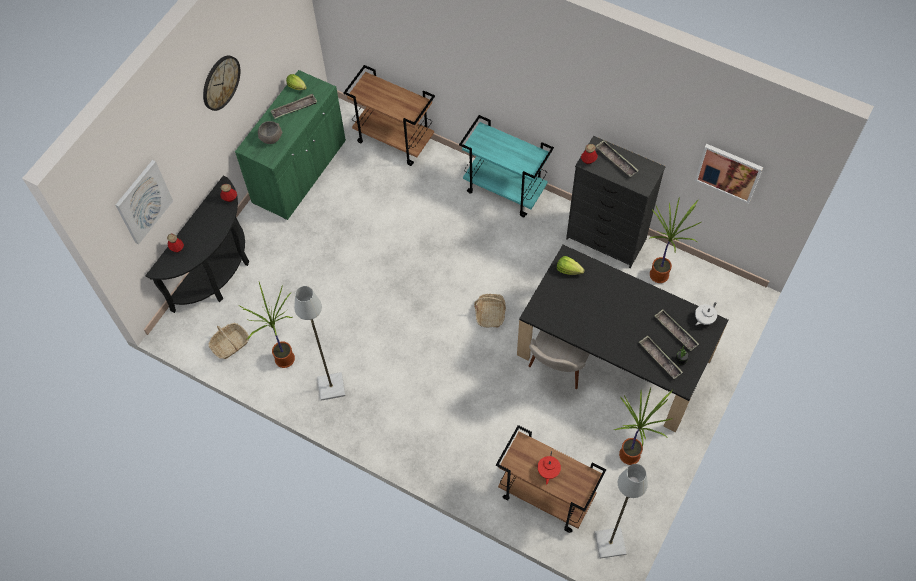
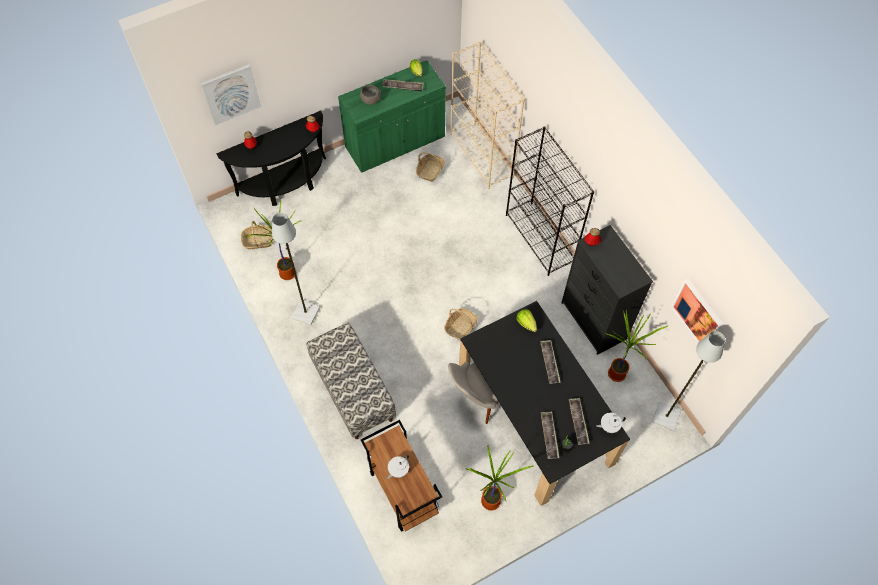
camera: 30 degrees right, 0 degrees up
(220, 82) = (340, 33): wall clock -> none
(354, 181) = (430, 170): none -> basket
(395, 140) = (482, 155): brown cart -> beige bookcase
(431, 433) = (352, 391): none -> bench
(505, 190) = (540, 239): turquoise cart -> black bookcase
(548, 471) = (398, 470): red teapot -> white teapot
(611, 543) = (427, 560): grey floor lamp -> grey floor lamp (666, 417)
(616, 160) = (614, 254): tray -> tray (549, 363)

